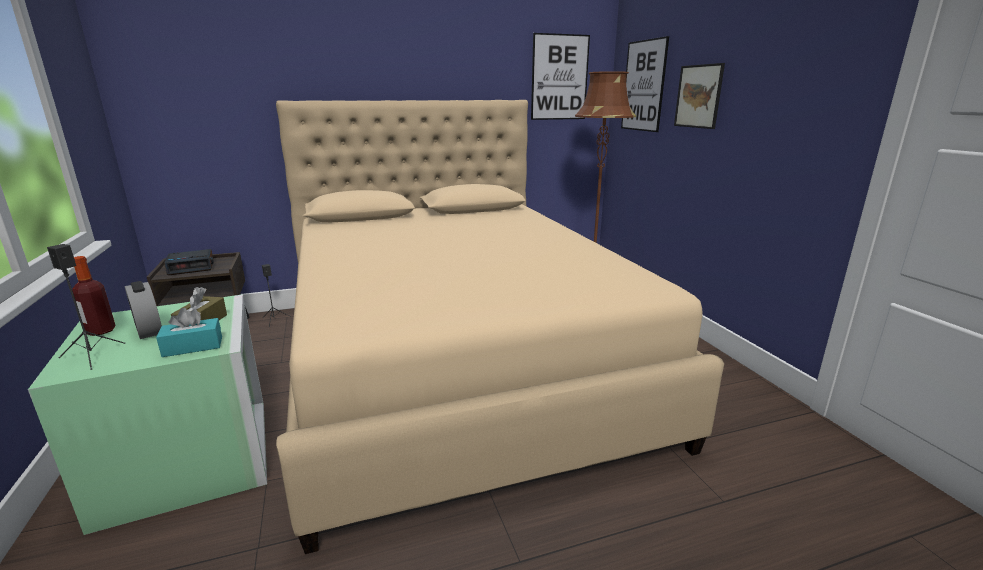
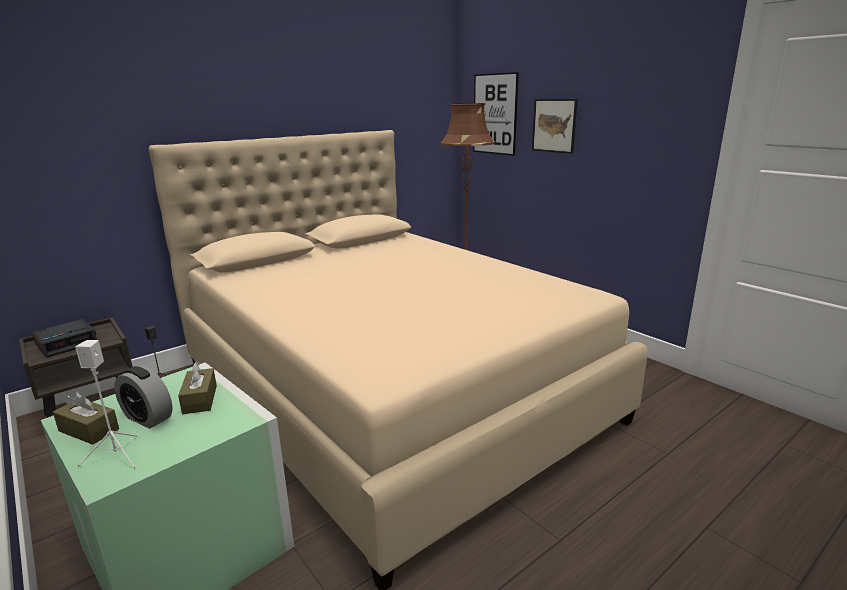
camera: 20 degrees left, 0 degrees up
(92, 356) = (118, 457): black speaker -> white speaker
(101, 331) = (89, 430): bottle -> brown tissue box
(193, 346) = (221, 423): turquoise tissue box -> none
(559, 77) = (415, 107): picture -> none

